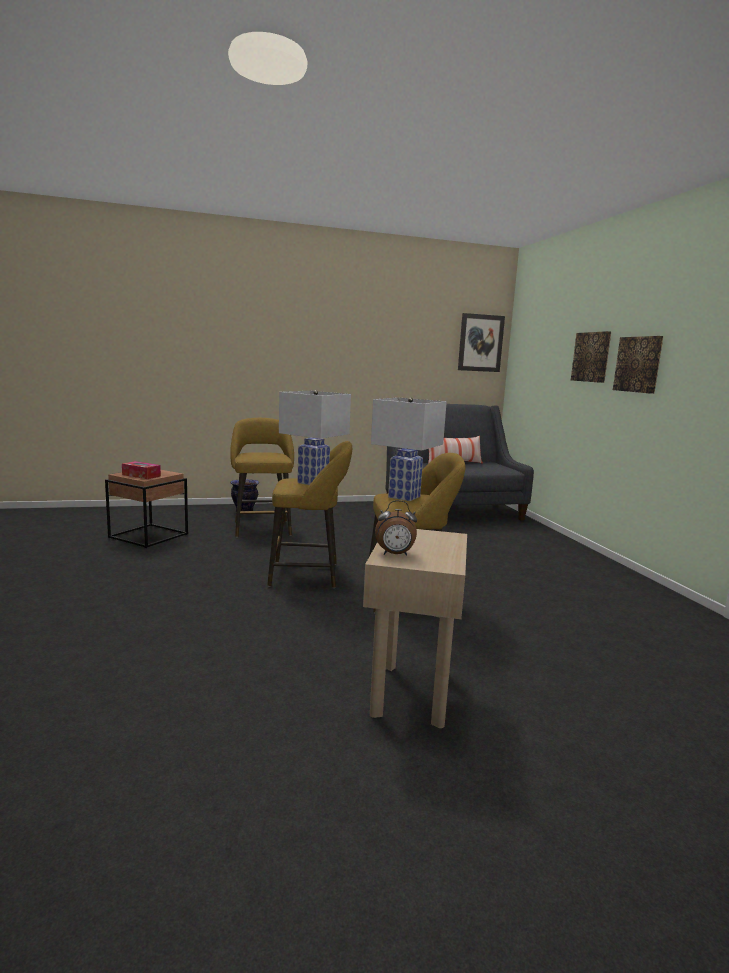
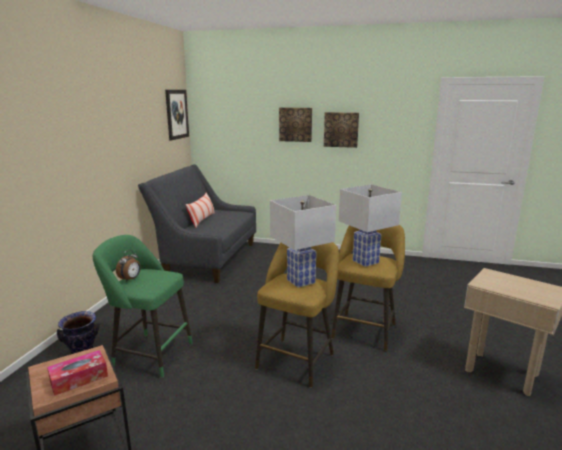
camera: 60 degrees left, 5 degrees up
(262, 527) = (149, 354): yellow stool -> green stool
(395, 554) = (537, 296): alarm clock -> alarm clock (130, 279)

